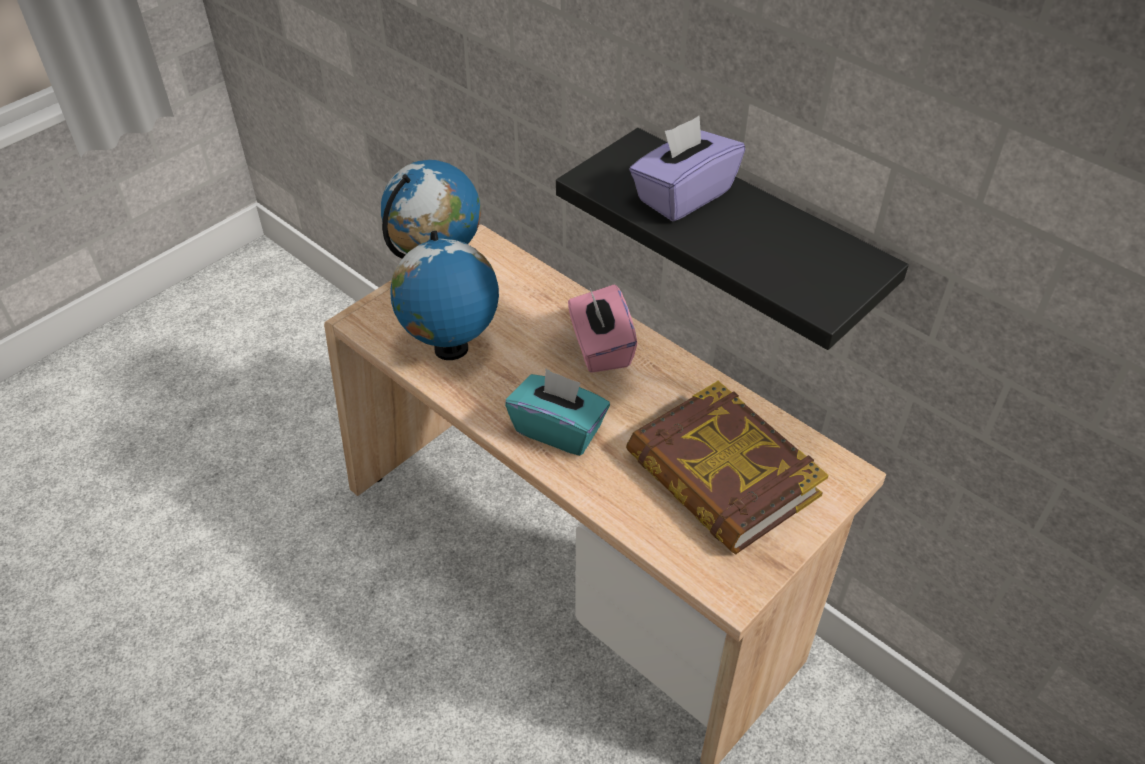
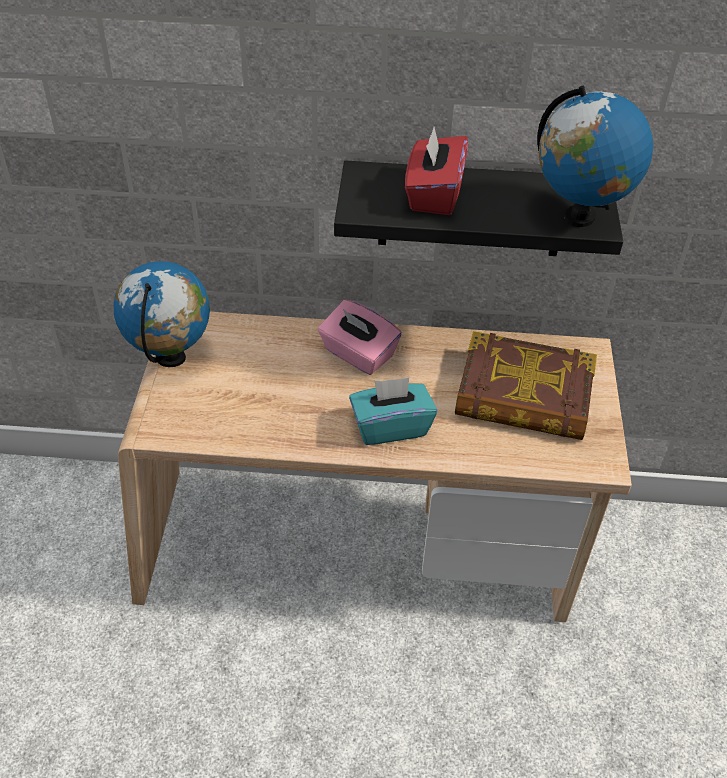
camera: 40 degrees left, 0 degrees up
(451, 349) = (251, 414): globe -> globe (579, 217)
(683, 195) = (433, 194): purple tissue box -> red tissue box

